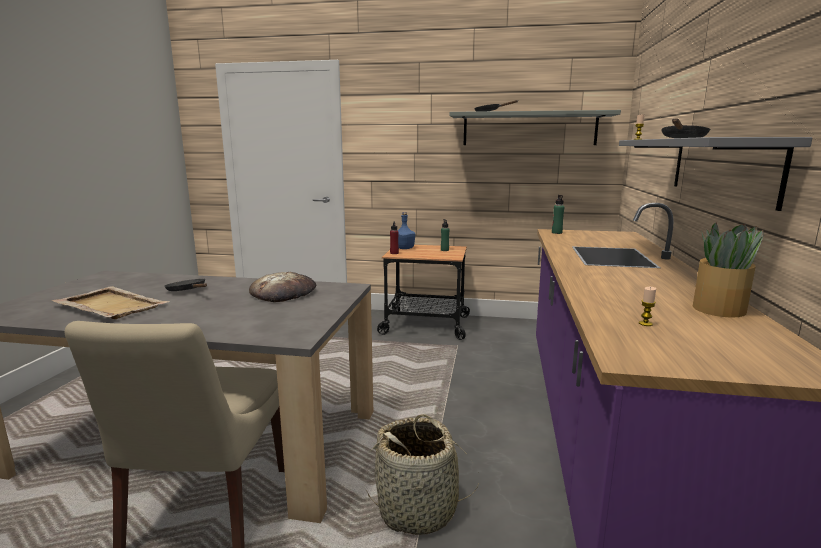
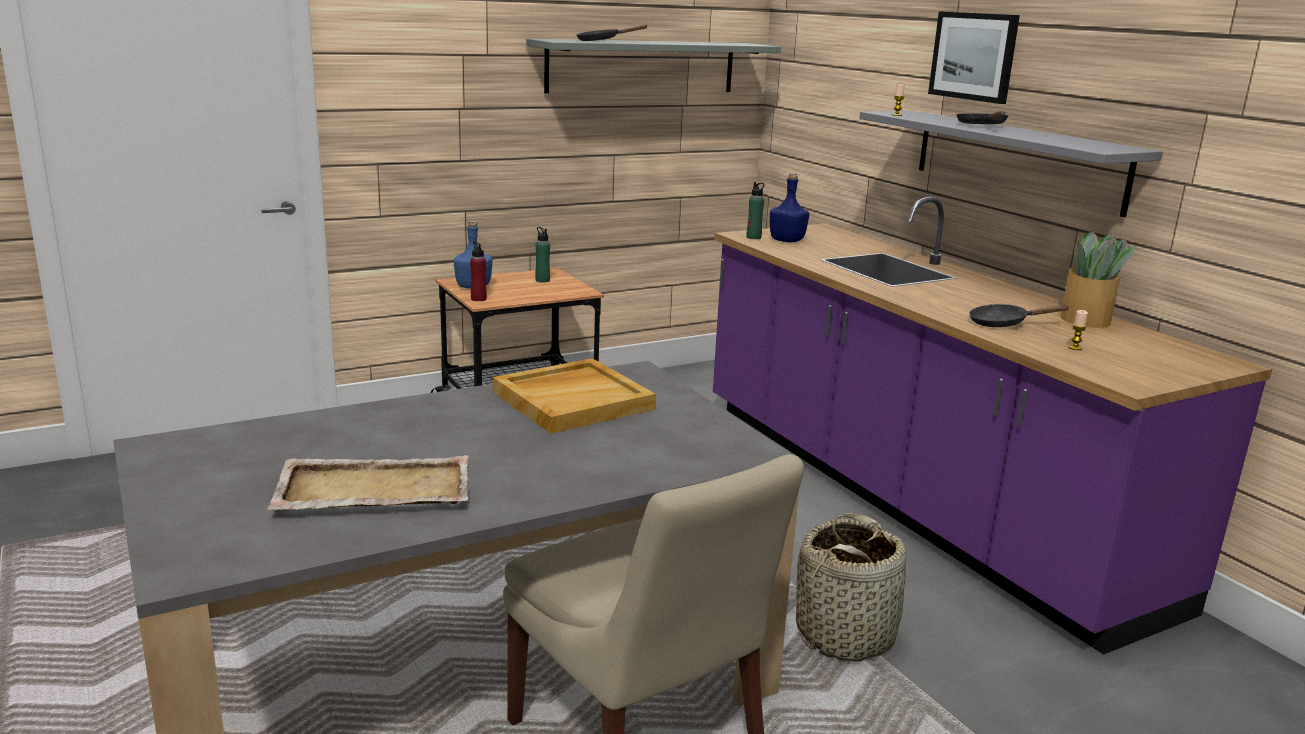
camera: 40 degrees left, 5 degrees up
(188, 291) = (422, 434): black frying pan -> black frying pan (1003, 324)
(283, 292) = (573, 400): bread -> beige tray
(576, 236) = (787, 241): none -> blue bottle
(706, 86) = (974, 56): none -> picture

